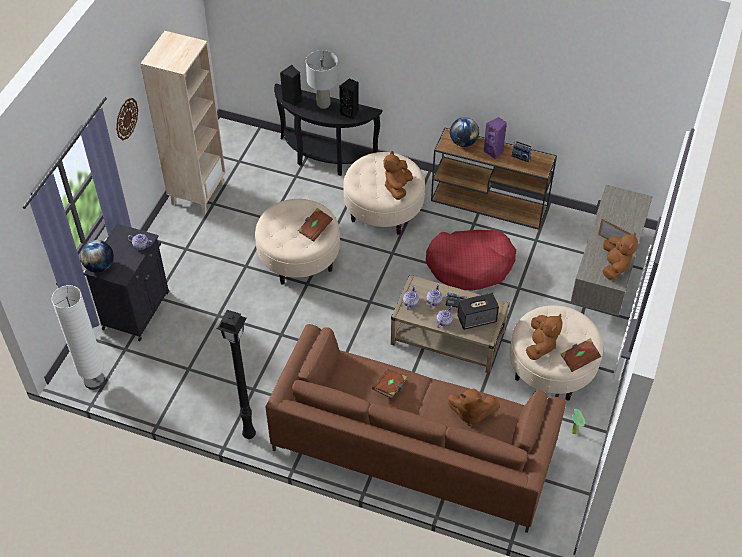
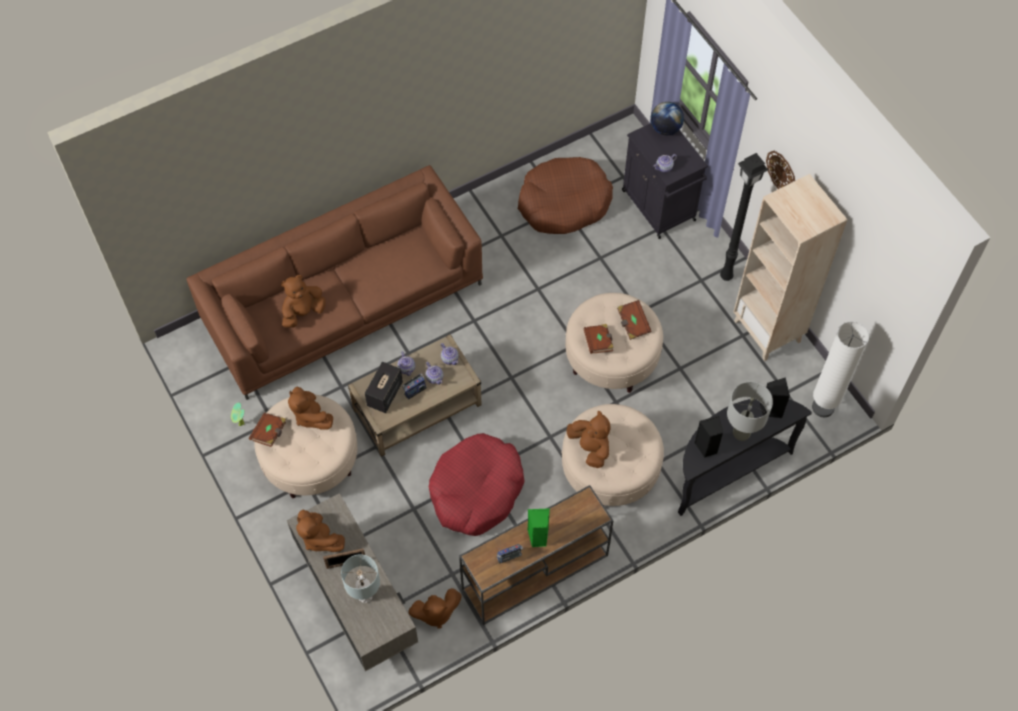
camera: 130 degrees right, 10 degrees up
(94, 381) = (608, 141): white floor lamp -> white floor lamp (823, 407)
(185, 370) = (563, 203): none -> brown dog bed
(248, 435) = (462, 206): black floor lamp -> black floor lamp (726, 275)
(390, 387) = (380, 277): brown book -> brown book (633, 324)
(463, 142) = (576, 520): globe -> none
(494, 152) = (538, 537): purple speaker -> green speaker
(568, 231) = (435, 613): none -> brown plush toy
(618, 218) = (365, 595): none -> grey table lamp

